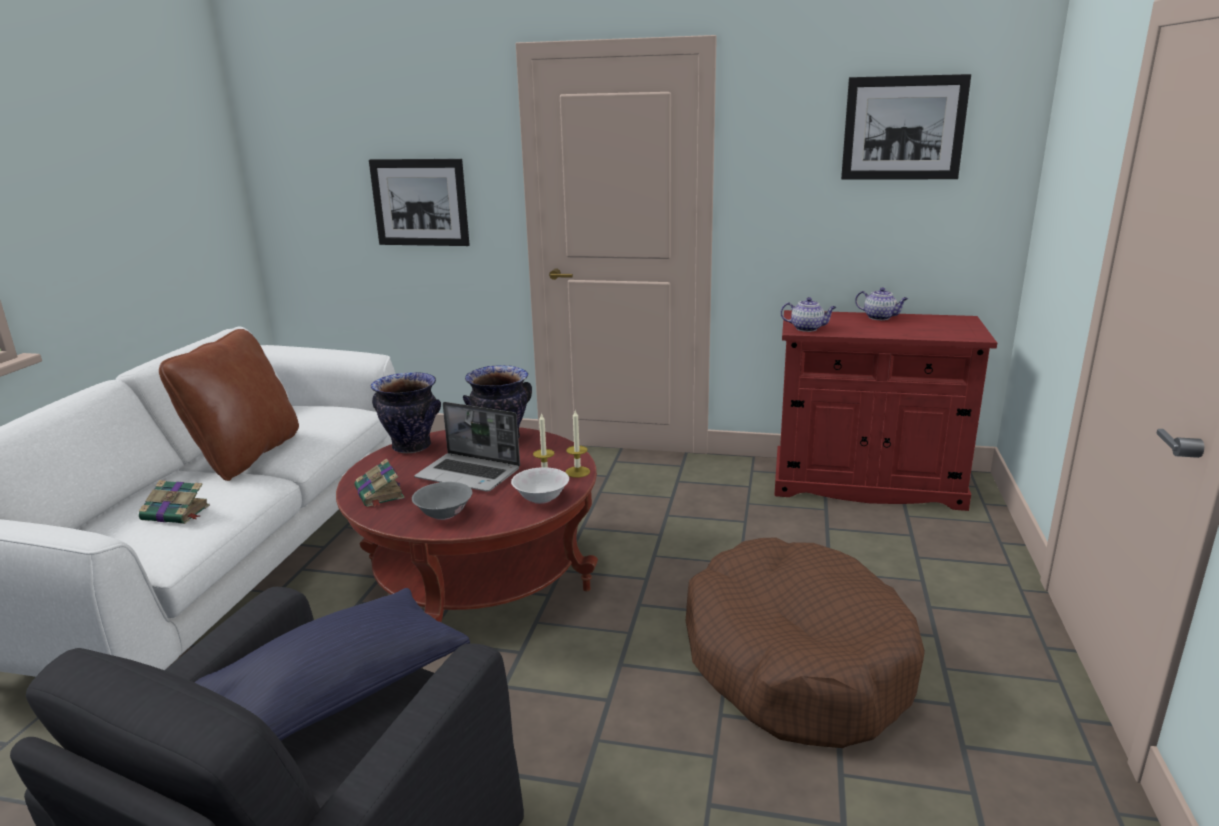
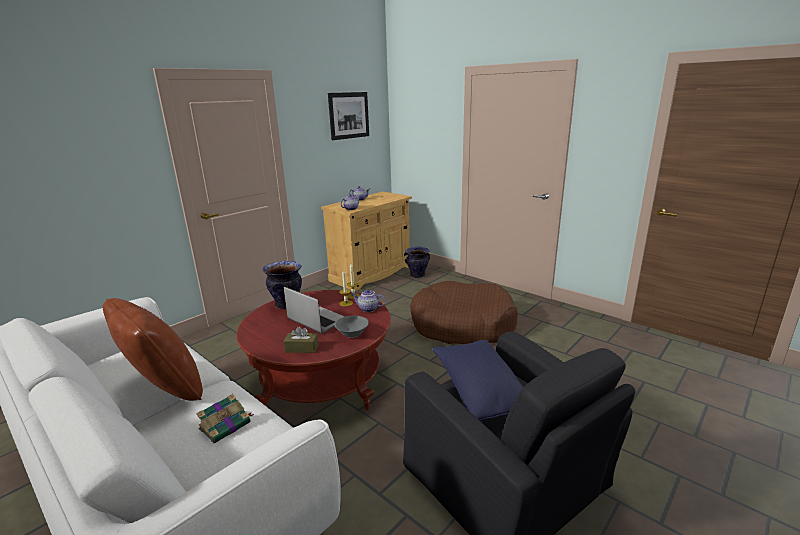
camera: 60 degrees left, 0 degrees up
(380, 494) = (302, 348): book -> brown tissue box
(412, 446) = (253, 330): vase -> vase (417, 275)
(420, 202) = (90, 187): picture -> none
(470, 474) = (316, 320): laptop -> laptop turned 105 degrees counterclockwise
(541, 498) = (368, 309): white bowl -> teapot
(866, 484) = (371, 273): red cabinet -> beige cabinet

